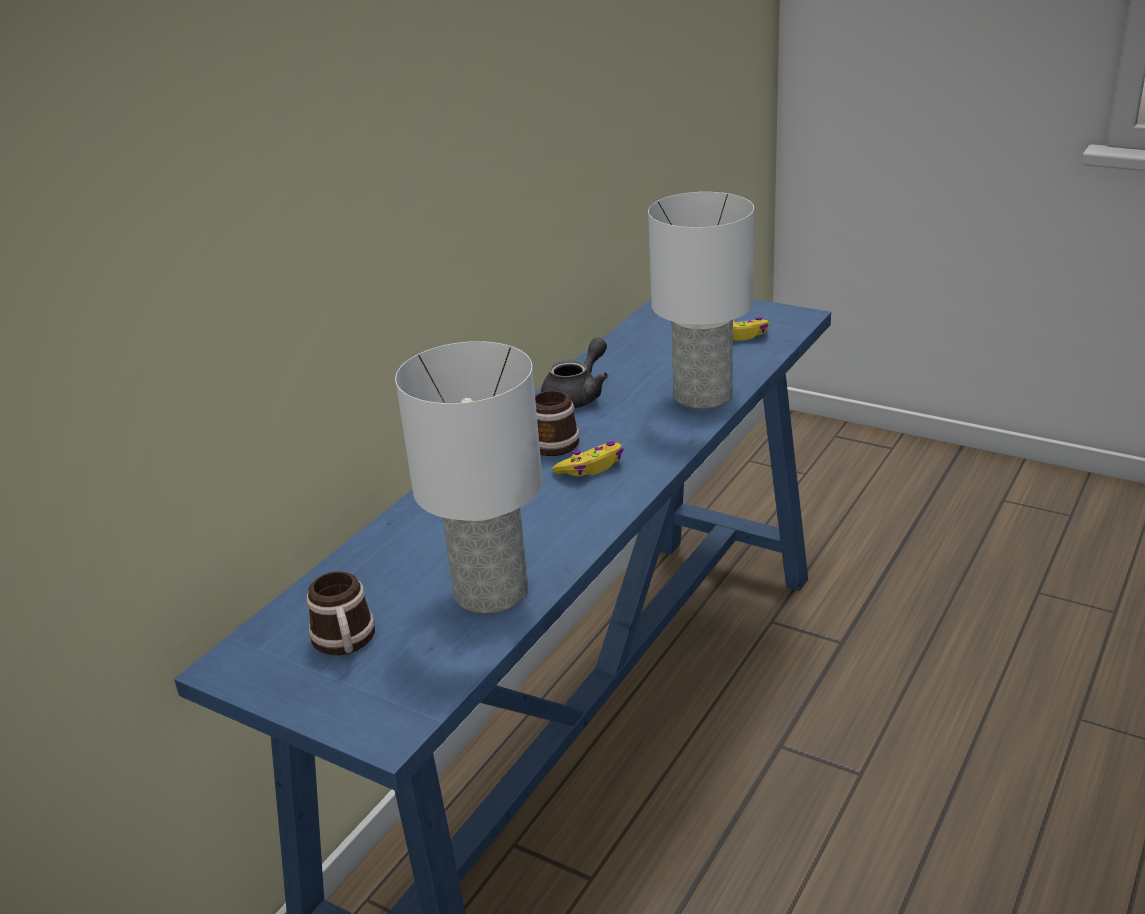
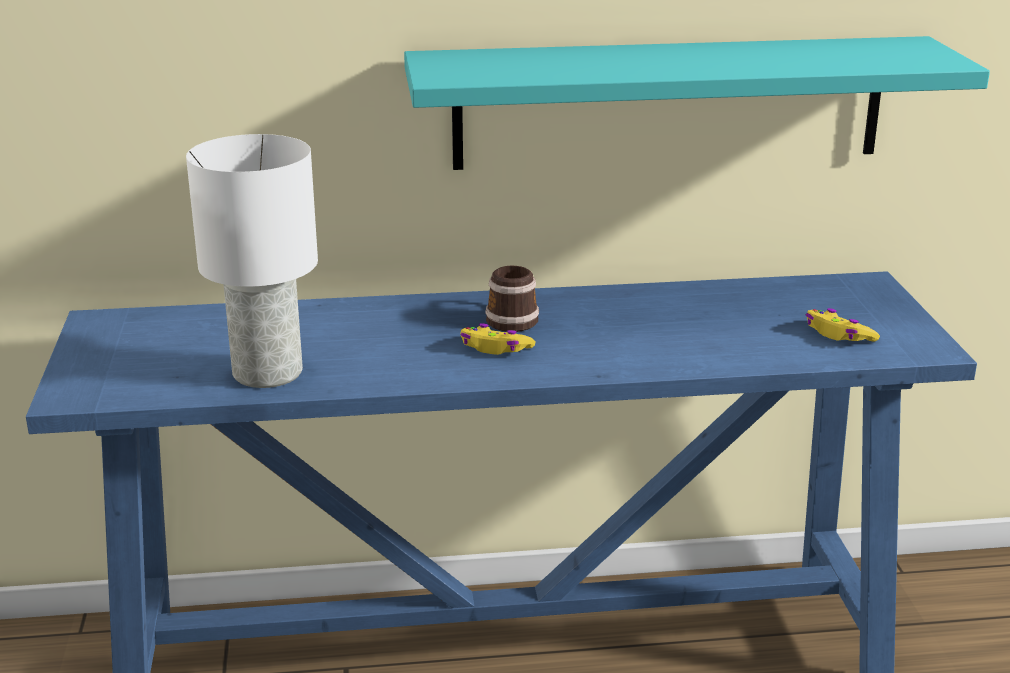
camera: 50 degrees right, 5 degrees down
(345, 643) = (155, 346): mug -> none
(546, 202) = (669, 103): none -> turquoise shelf
(578, 395) = (607, 303): grey teapot -> none
(702, 395) = (689, 354): white table lamp -> none

